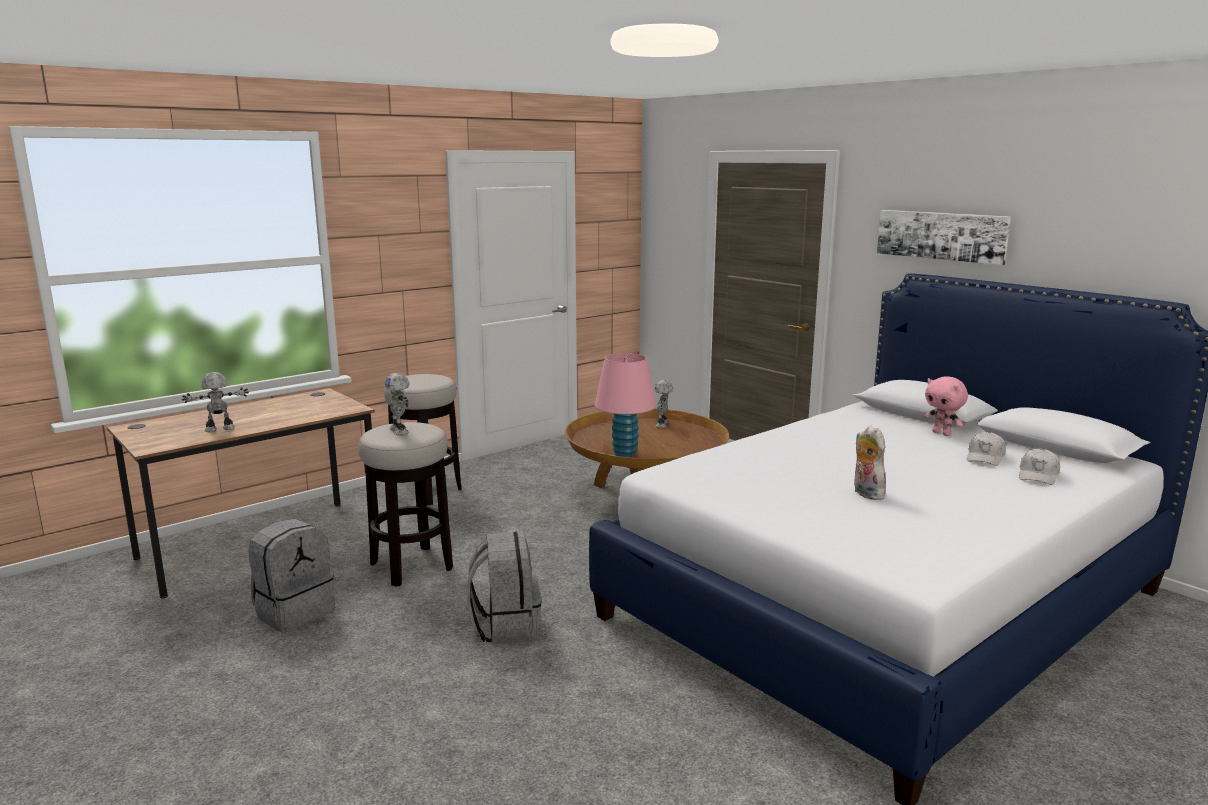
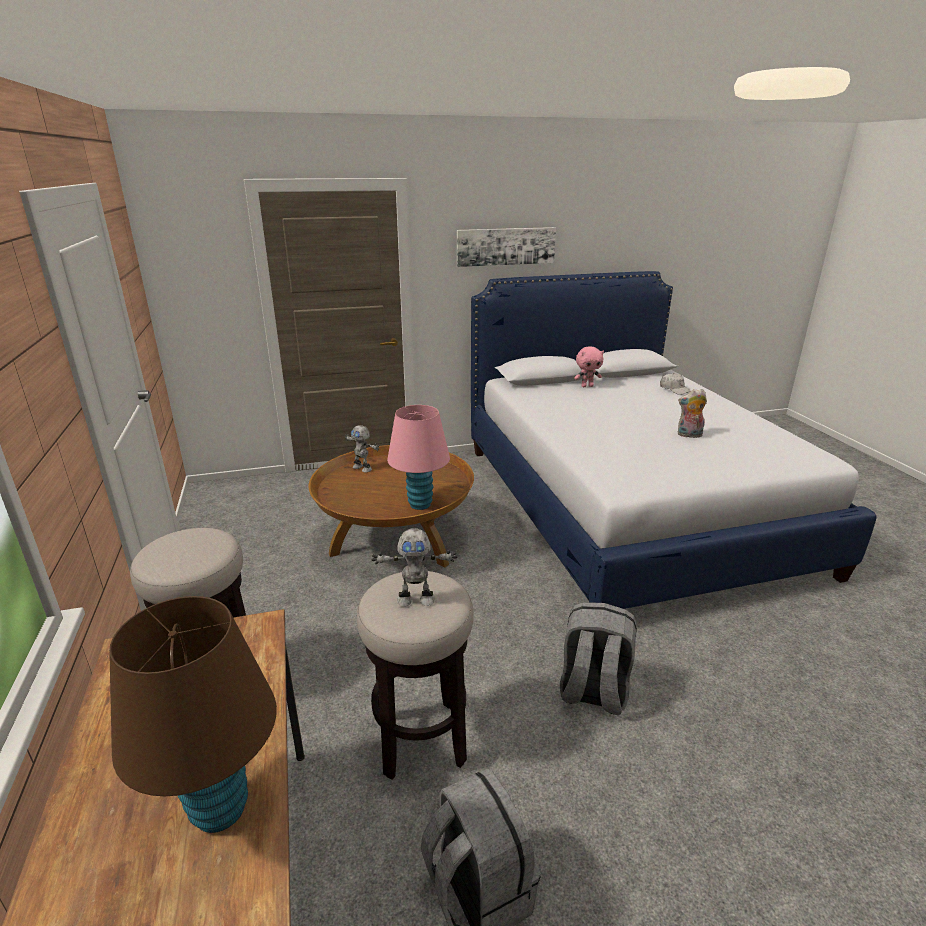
camera: 65 degrees left, 10 degrees up
(220, 429) = (220, 810): toy robot -> brown table lamp
(985, 457) = (638, 390): white cap -> none

